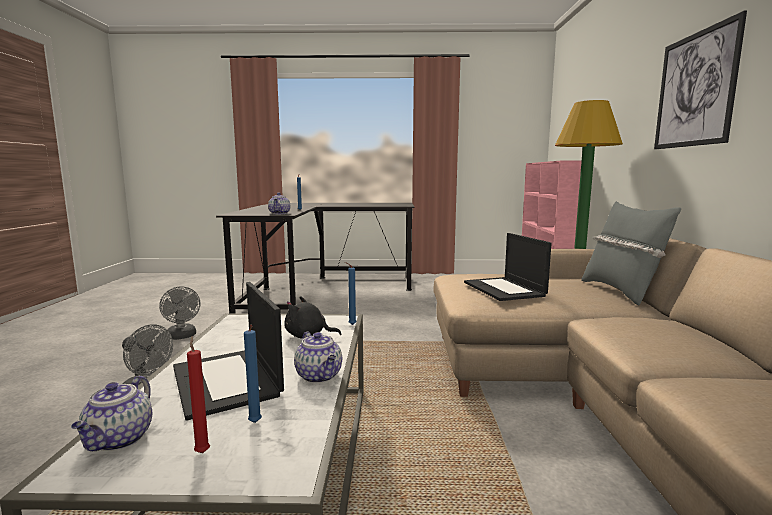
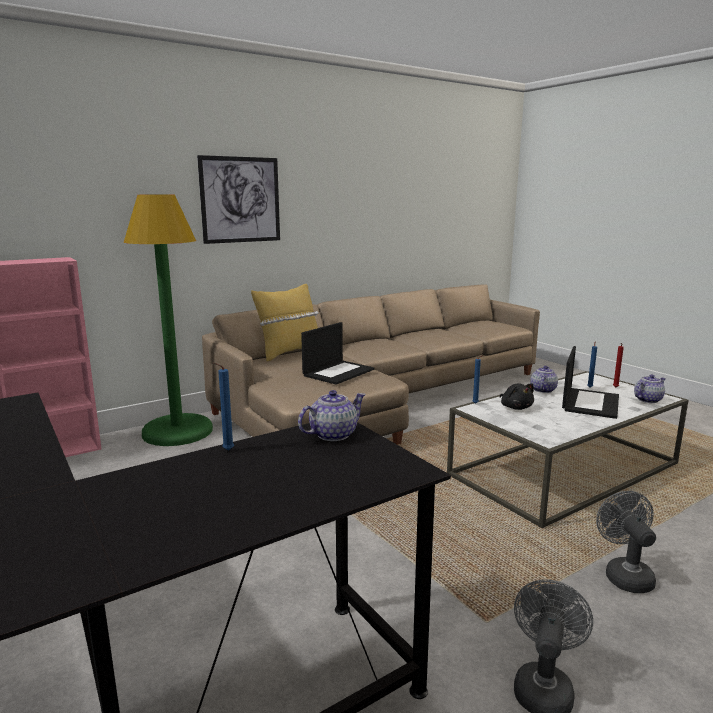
camera: 125 degrees left, 5 degrees up
(621, 291) = (289, 353): grey pillow -> yellow pillow

